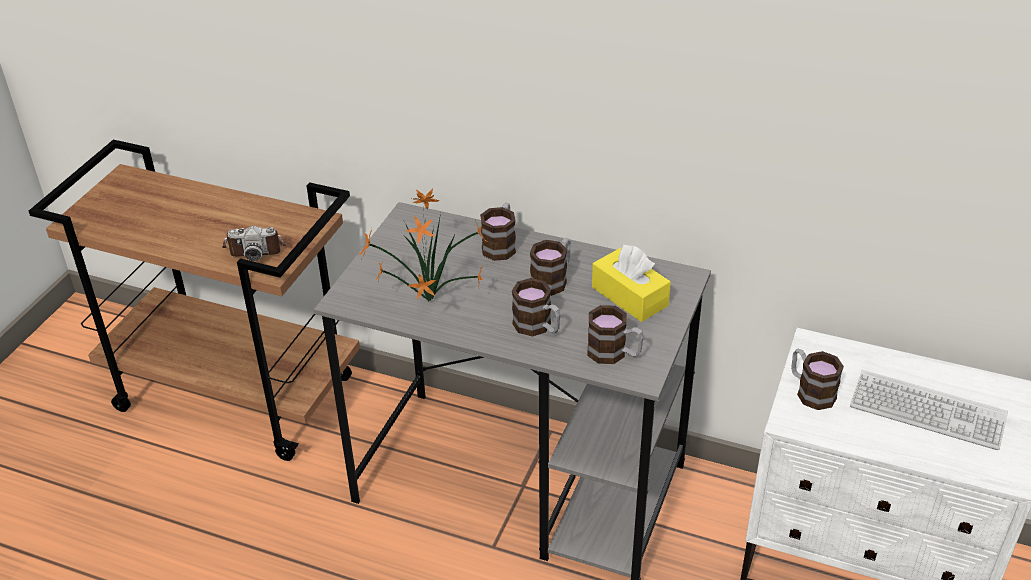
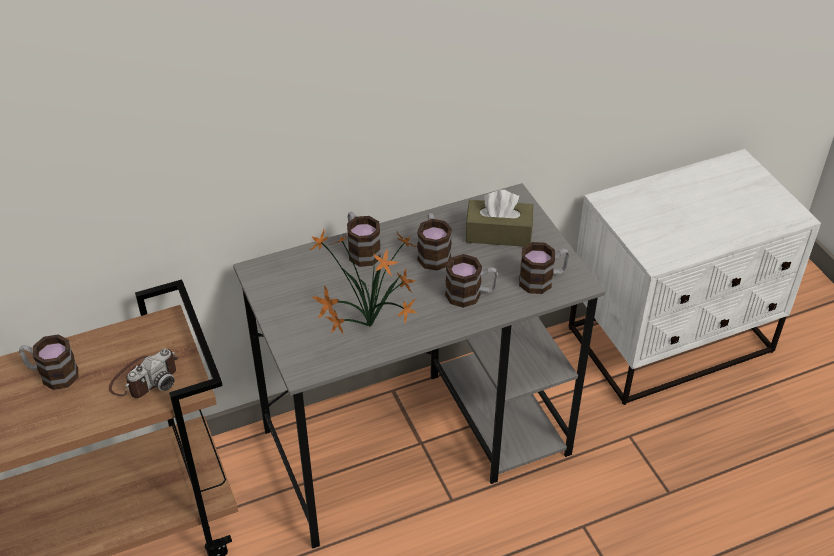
camera: 45 degrees left, 5 degrees up
(629, 296) = (498, 233): yellow tissue box -> brown tissue box
(810, 391) = (643, 232): mug -> mug (52, 374)
(927, 411) = (715, 204): keyboard -> none

